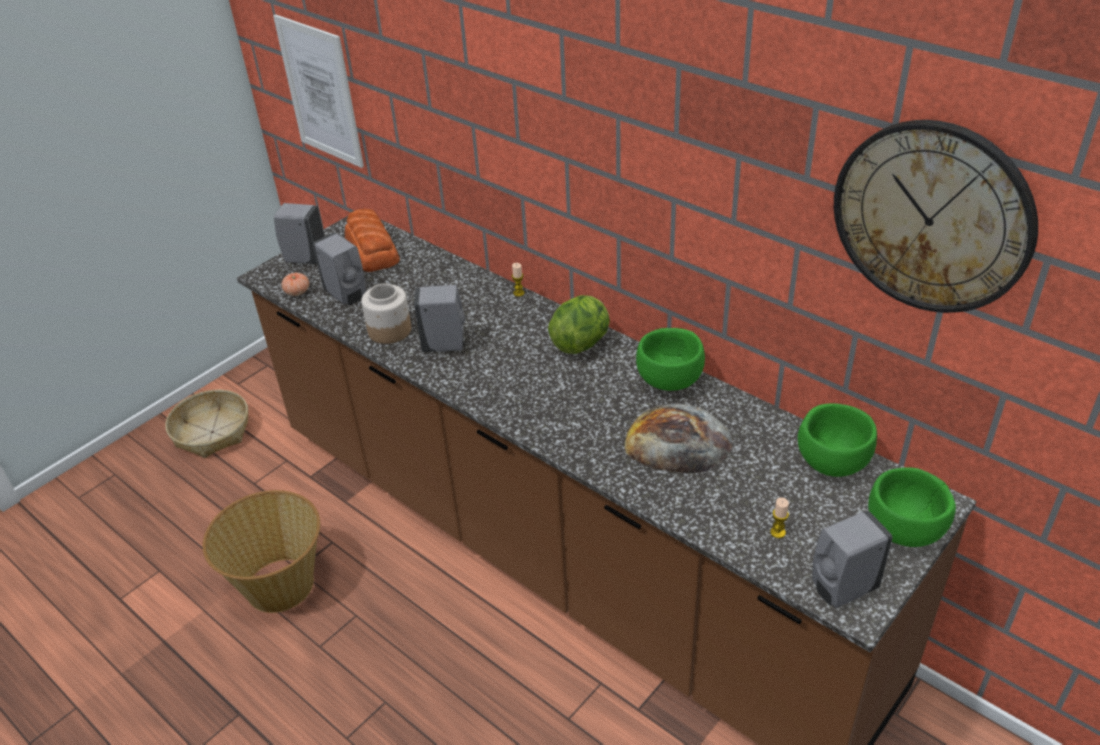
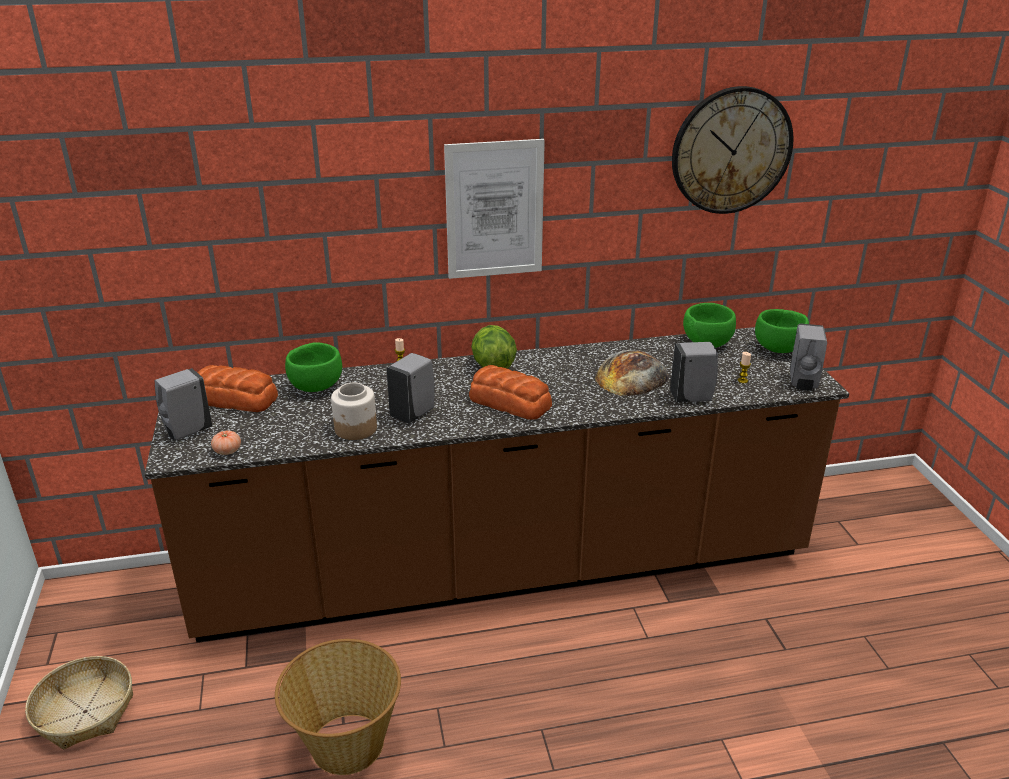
camera: 55 degrees left, 10 degrees down
(320, 91) = (99, 276): picture -> picture (494, 210)
(346, 295) = (276, 431): grey soap dispenser -> grey soap dispenser (692, 398)
(527, 387) = (509, 402): none -> bread
(670, 381) = (574, 356): green bowl -> green bowl (316, 387)

